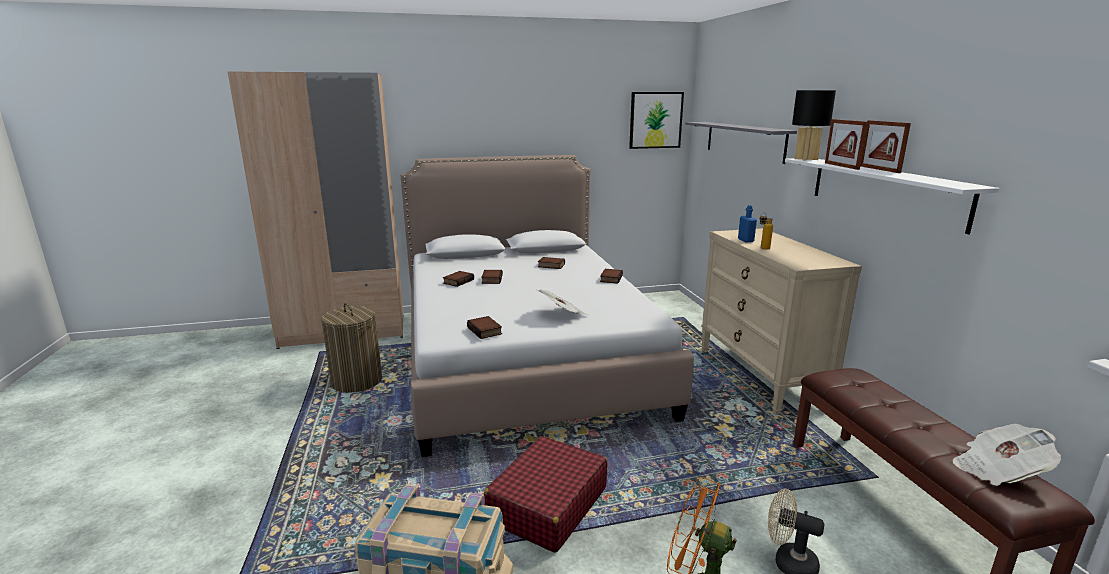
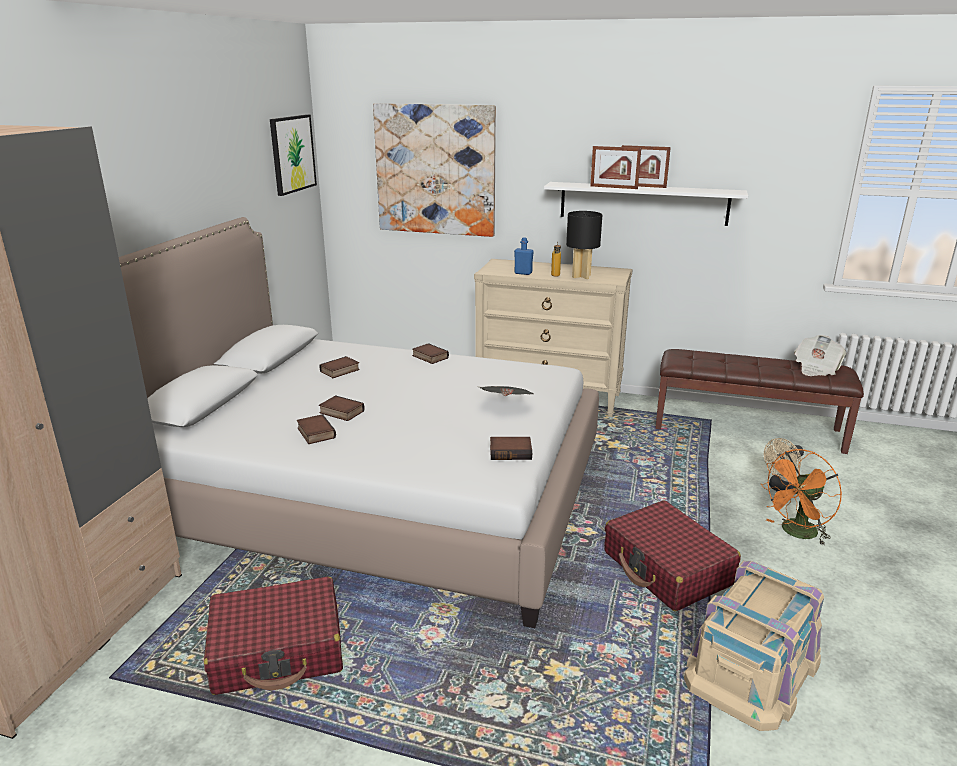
camera: 60 degrees left, 5 degrees up
(357, 381) = (278, 650): laundry basket -> red suitcase
(744, 140) = (435, 170): grey shelf -> picture
(806, 159) = (560, 184): black table lamp -> black table lamp (581, 276)

